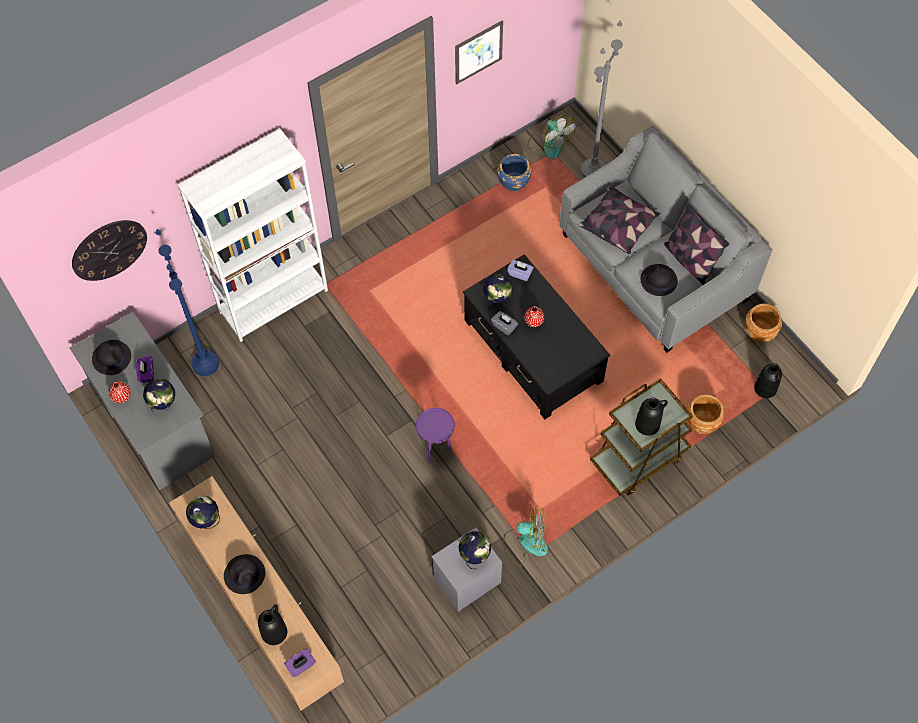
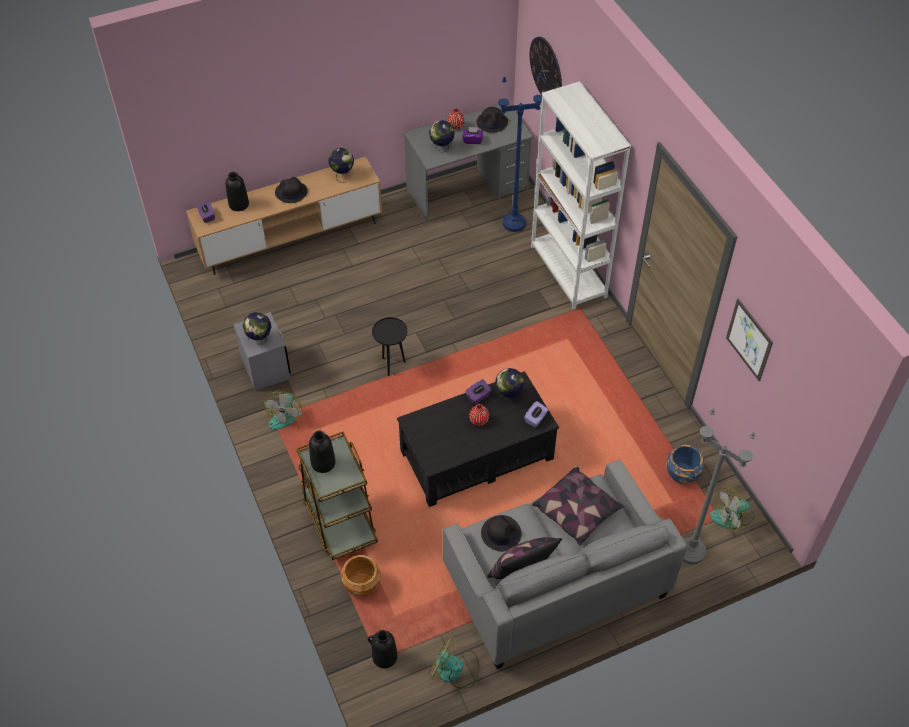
camera: 100 degrees right, 10 degrees down
(436, 450) = (392, 365): purple side table -> black side table
(504, 326) = (478, 396): grey tissue box -> purple tissue box
(760, 332) = (454, 670): brown planter -> fan

